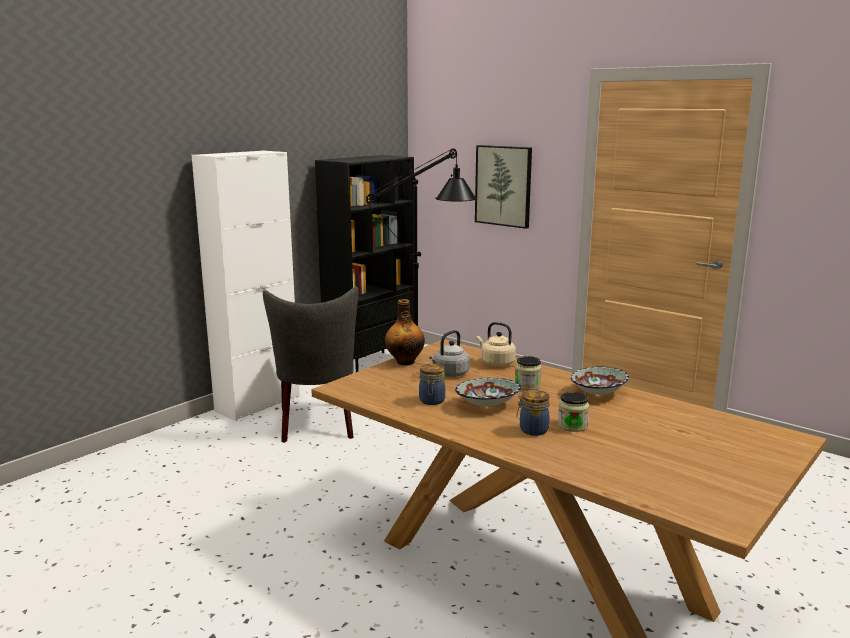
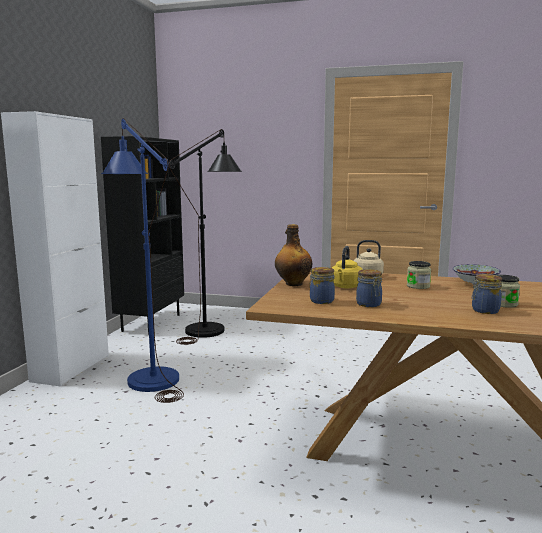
camera: 25 degrees left, 5 degrees down
(318, 425) = (148, 375): grey chair -> blue floor lamp
(394, 388) = (321, 301): none -> jar
(449, 374) = (345, 287): grey kettle -> yellow kettle
(488, 405) = (418, 301): bowl -> none
(503, 186) = (253, 163): picture -> none

